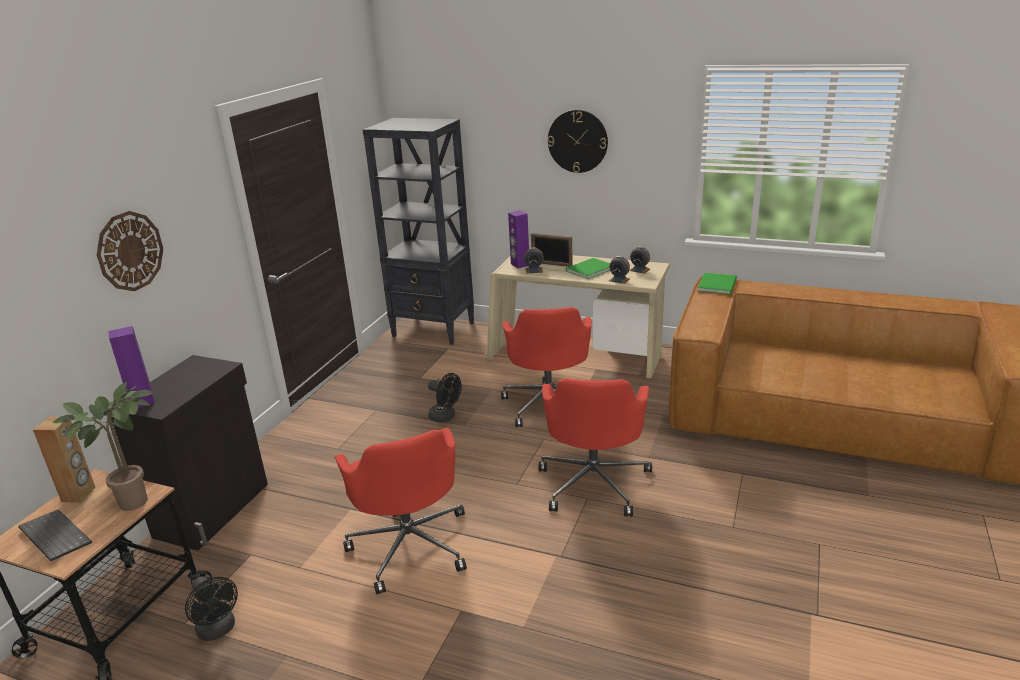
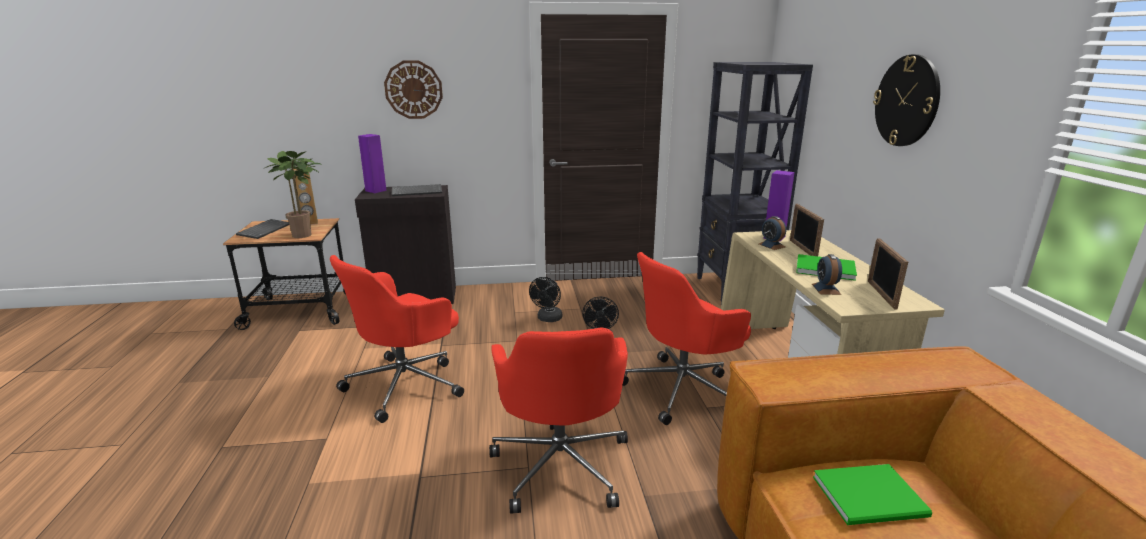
camera: 60 degrees right, 5 degrees down
(194, 375) = (417, 191): none -> keyboard
(218, 630) = (293, 343): black fan -> black fan (548, 319)
(594, 482) = (561, 464): red office chair -> red office chair turned 75 degrees counterclockwise
(639, 270) = (881, 294): alarm clock -> picture frame
(718, 284) = (964, 365): green book -> green book (873, 498)

